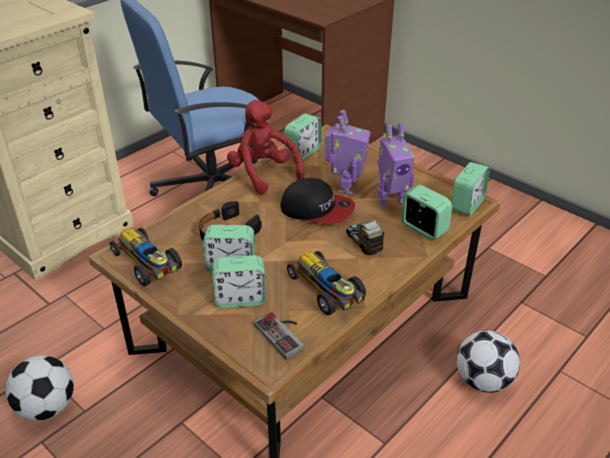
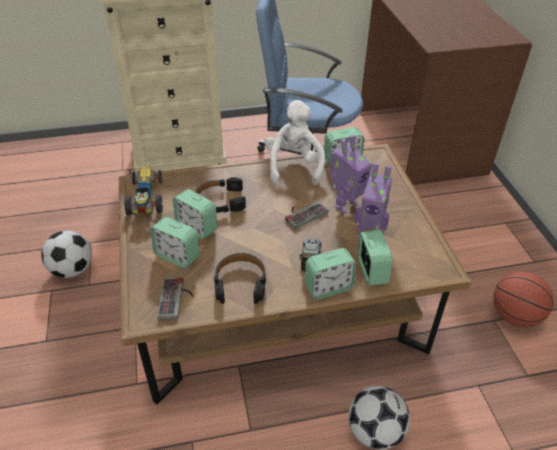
camera: 35 degrees right, 5 degrees up
(263, 174) = (294, 166): red plush toy -> white plush toy
(317, 209) = (303, 213): cap -> game controller
(327, 291) = (240, 283): toy car -> black headphones
(467, 204) = (435, 269): alarm clock -> alarm clock (328, 287)
(499, 237) = (515, 316): none -> basketball

